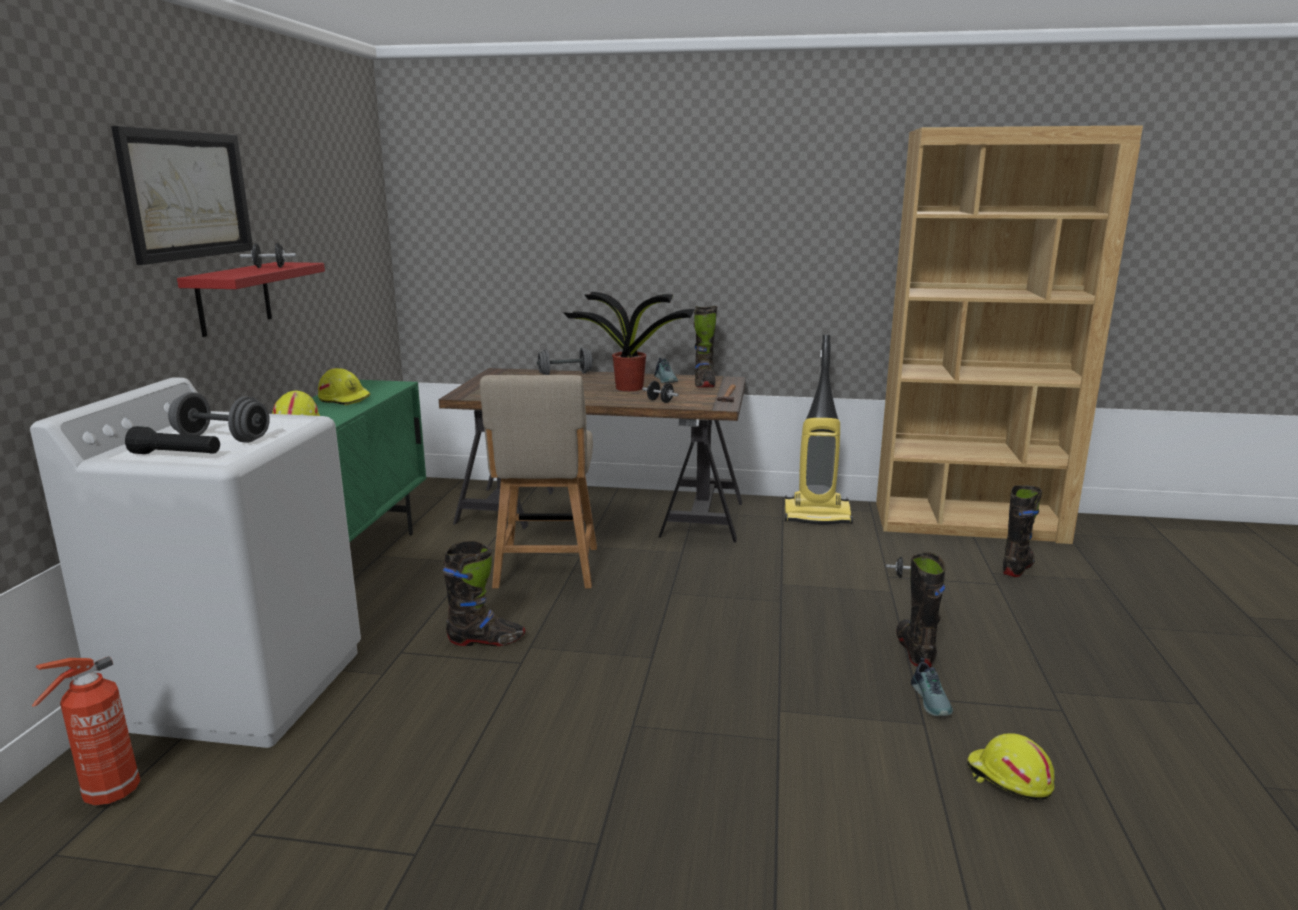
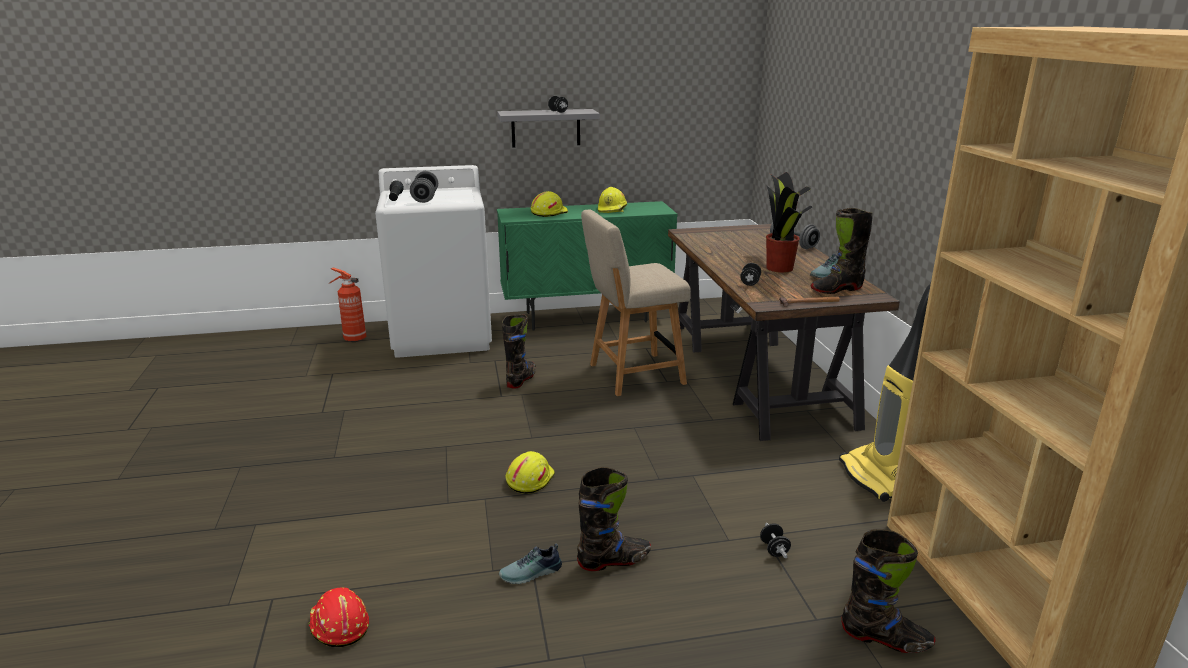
camera: 70 degrees right, 5 degrees up
(187, 195) = (516, 63): picture -> none
(234, 298) = (546, 128): red shelf -> grey shelf
(486, 640) = (521, 379): black boot -> black boot turned 135 degrees counterclockwise
(1008, 779) = (428, 618): yellow hard hat -> yellow hard hat (529, 479)
(1026, 855) = (338, 625): none -> red hard hat

